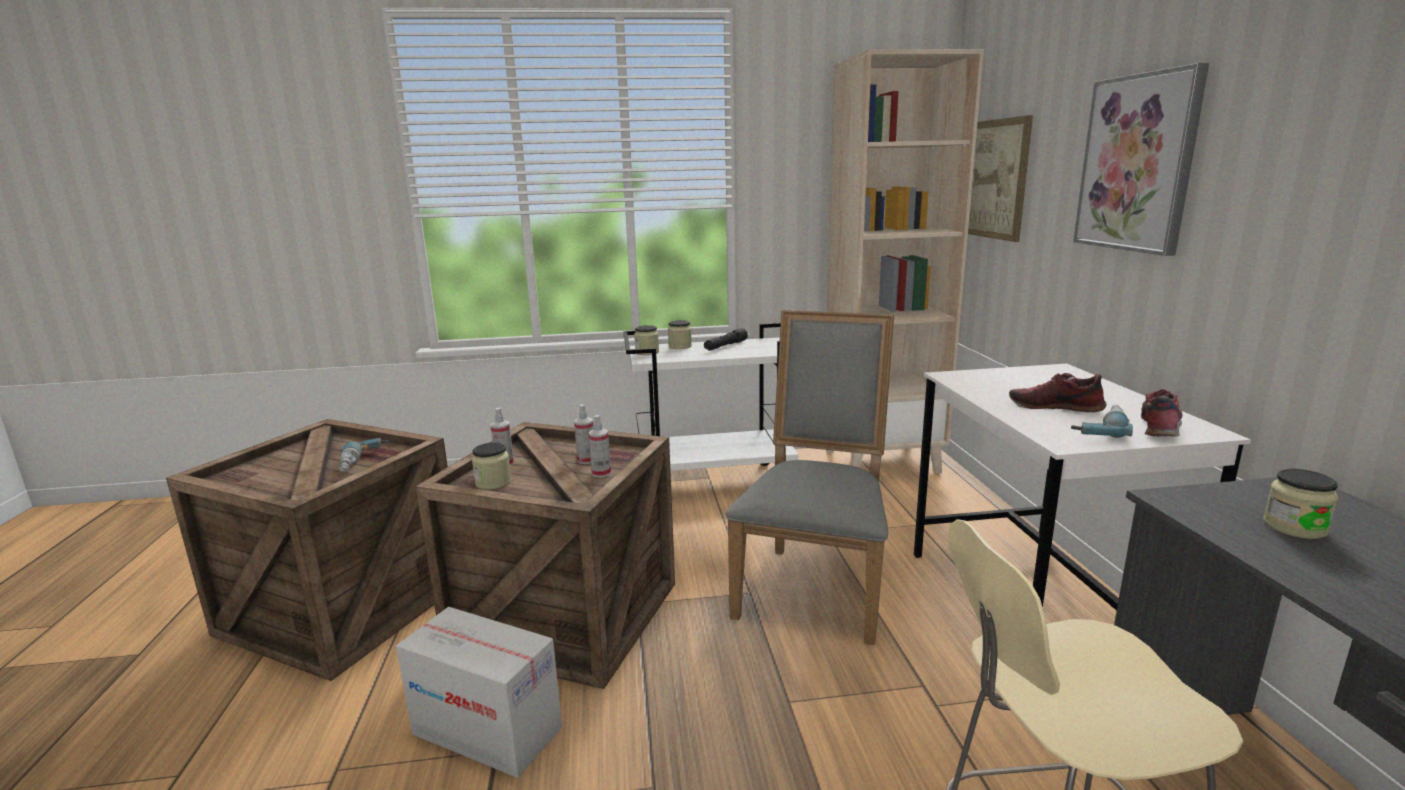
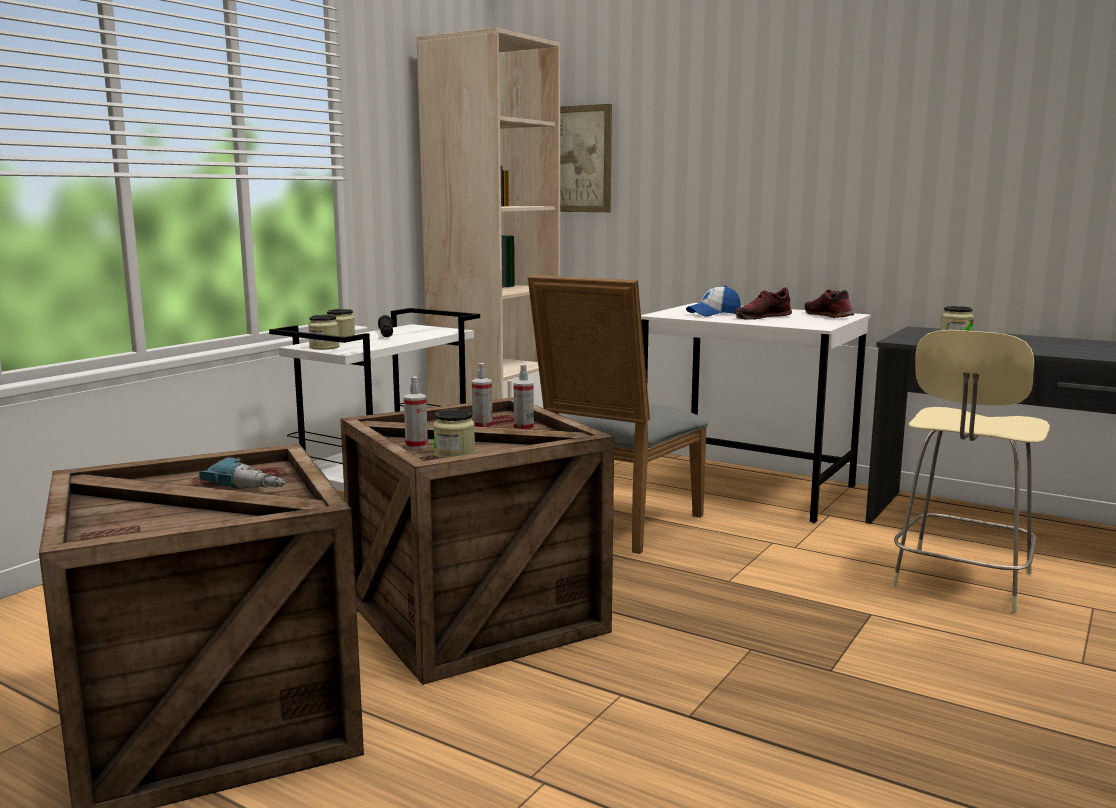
camera: 50 degrees left, 5 degrees down
(486, 731) = (588, 692): cardboard box -> none
(815, 586) = (615, 526): grey chair -> grey chair turned 120 degrees counterclockwise
(1013, 388) = (713, 314): none -> cap
(1097, 428) = (809, 320): power drill -> none
(1138, 163) = (736, 142): picture -> none

